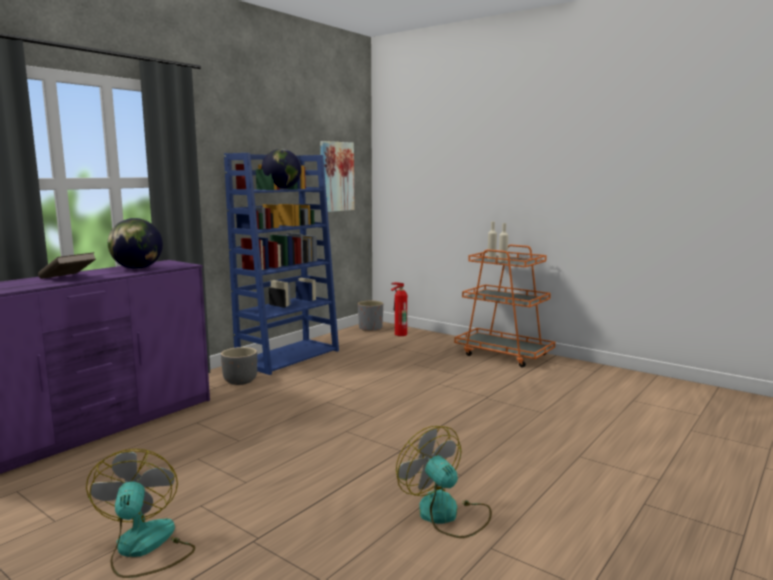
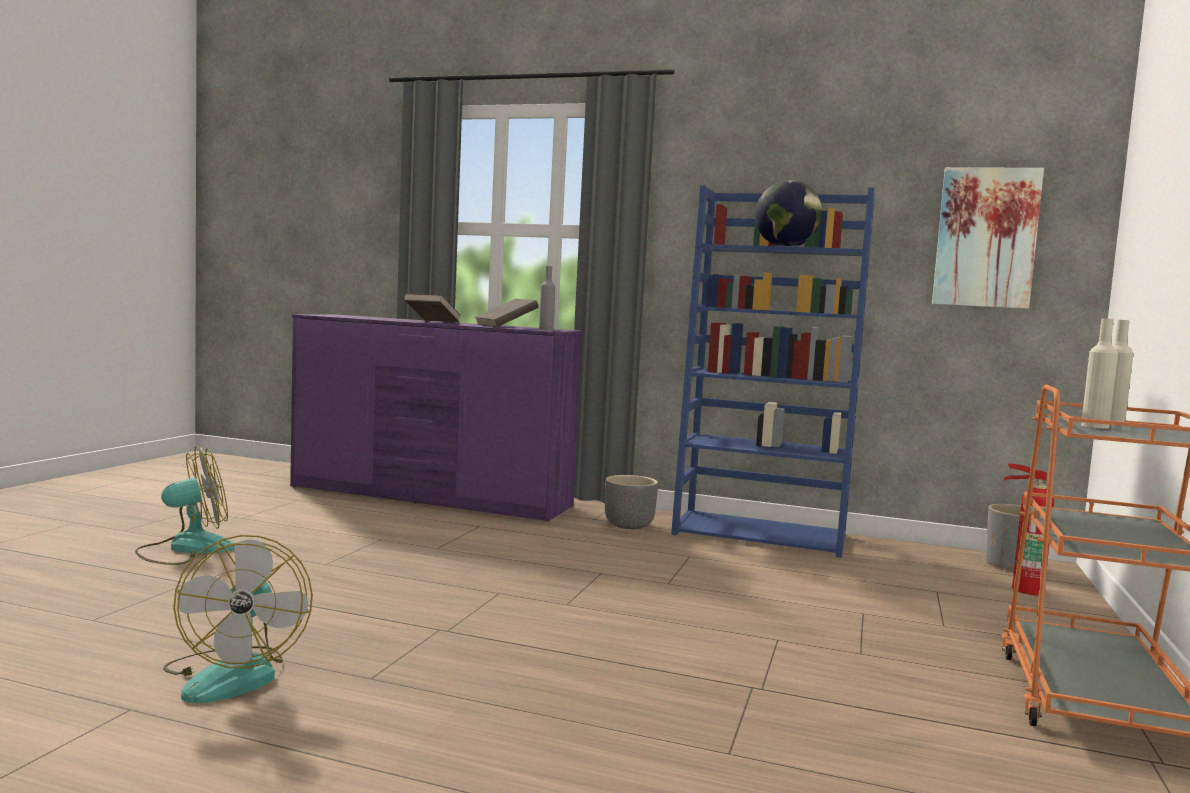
camera: 70 degrees right, 5 degrees down
(137, 268) = (506, 326): globe -> brown book
(179, 265) = (546, 330): none -> grey bottle
(446, 515) = (235, 674): fan -> fan turned 135 degrees clockwise

